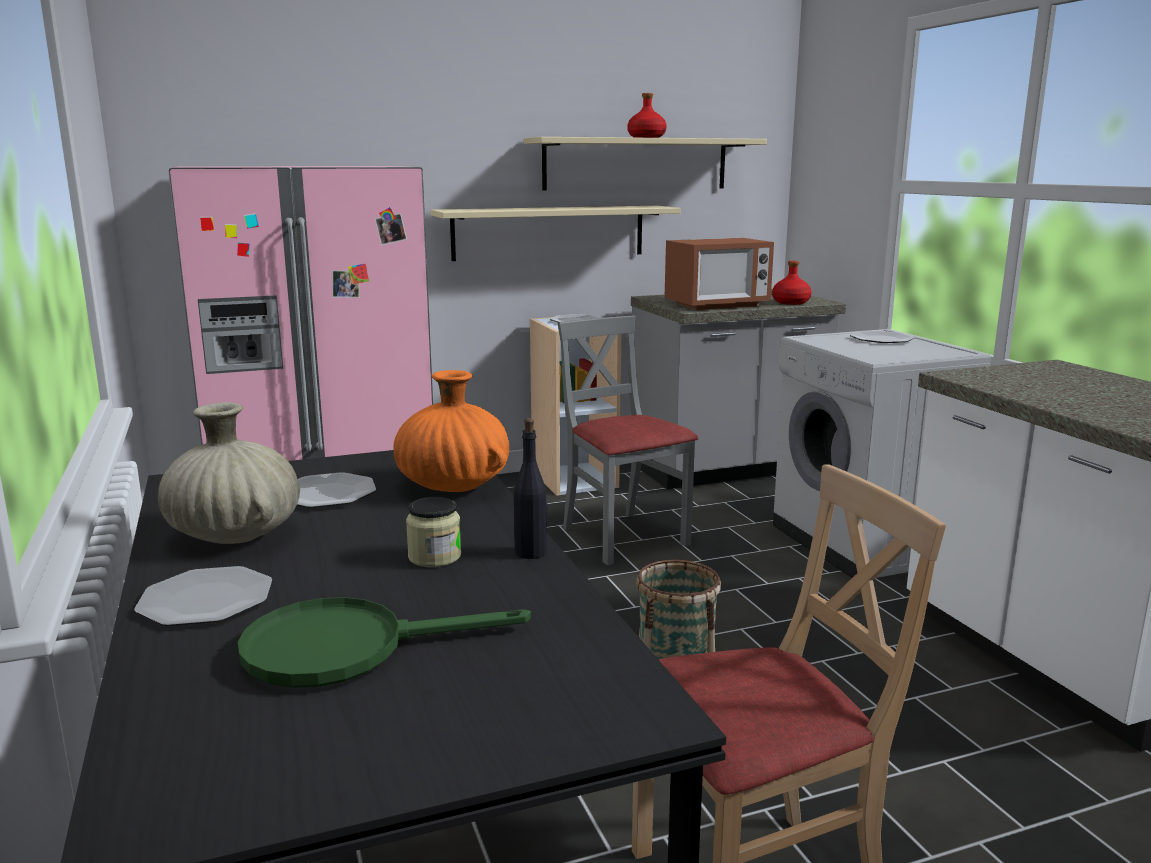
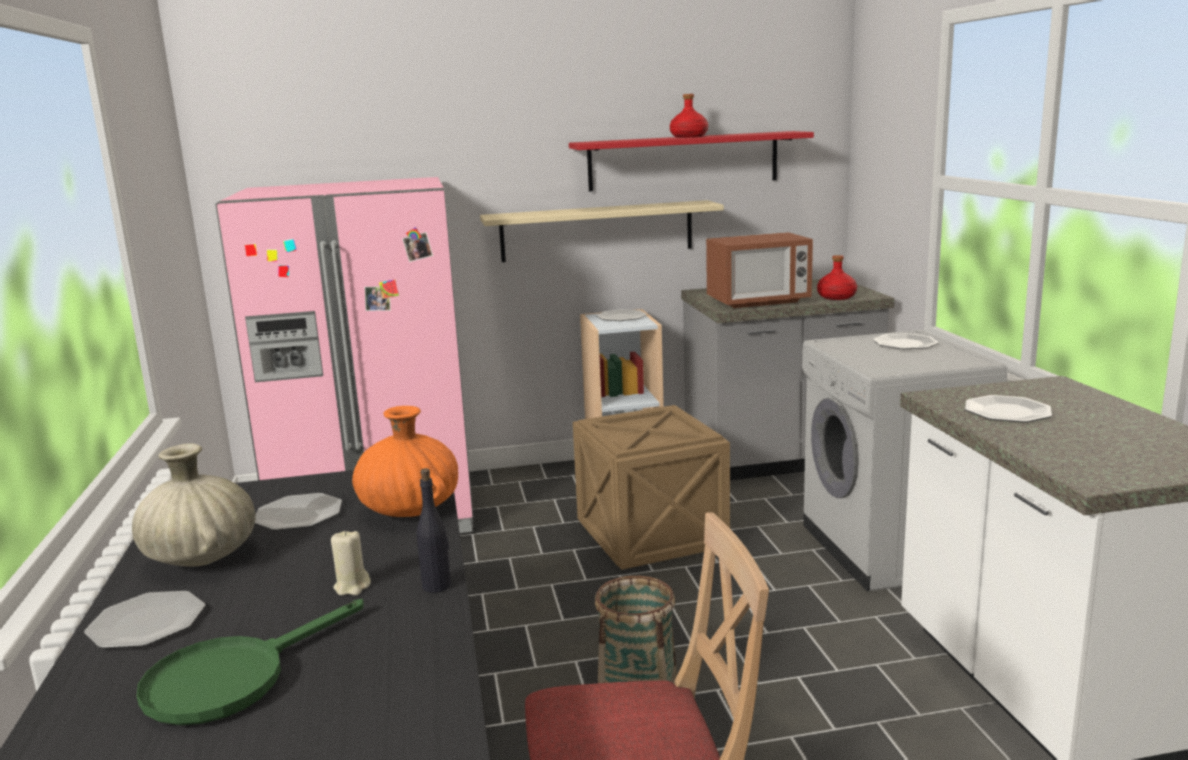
camera: 10 degrees right, 0 degrees up
(347, 648) = (232, 678): green frying pan -> green frying pan turned 45 degrees counterclockwise
(434, 557) = (352, 587): jar -> beige candle
(623, 537) = (650, 534): grey chair -> crate
(636, 164) = (683, 161): beige shelf -> red shelf
(1033, 385) = (1007, 412): none -> plate

